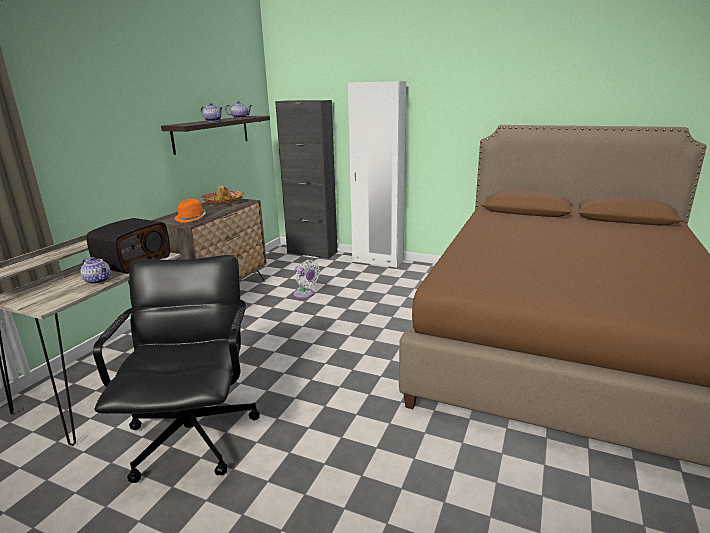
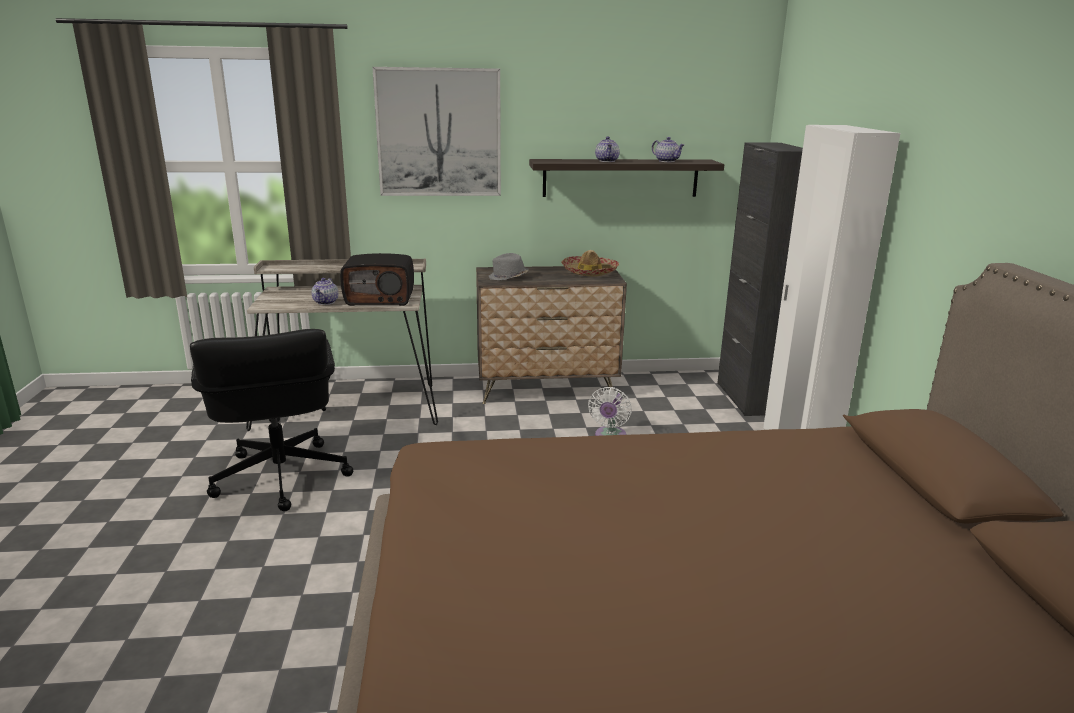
camera: 60 degrees right, 0 degrees up
(94, 109) = (439, 133): none -> picture
(191, 218) = (508, 277): orange hat -> grey hat
(194, 435) = (280, 477): black office chair -> black office chair turned 105 degrees clockwise

